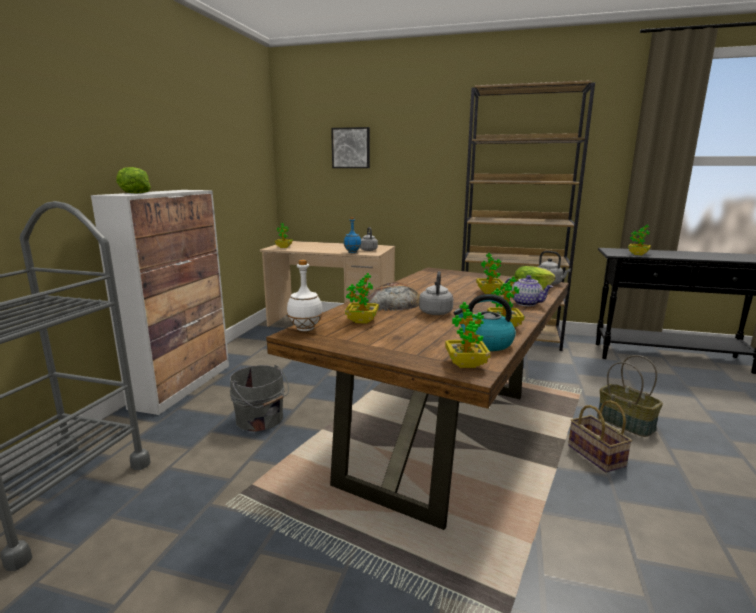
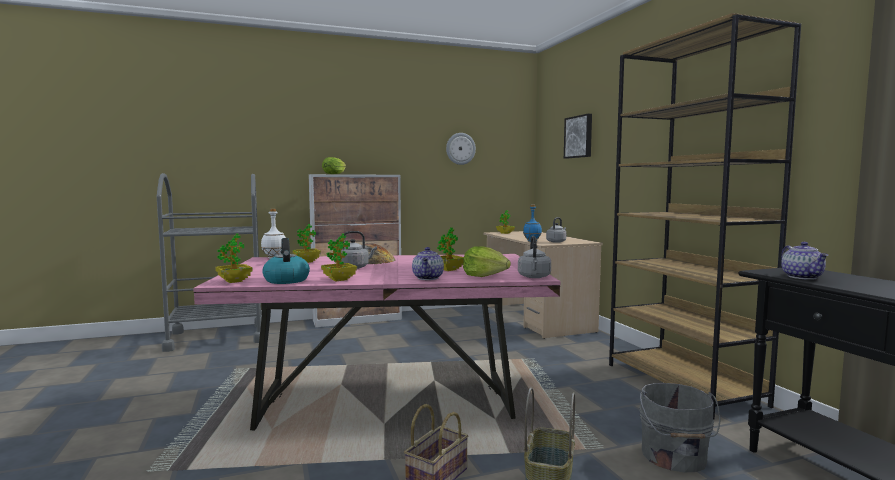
camera: 55 degrees right, 10 degrees down
(228, 154) = (460, 148): none -> wall clock
(260, 420) = (338, 348): grey bucket -> grey bucket (674, 457)
(440, 434) = (388, 401): brown dining table -> pink dining table
(638, 254) = (803, 277): potted plant -> teapot

